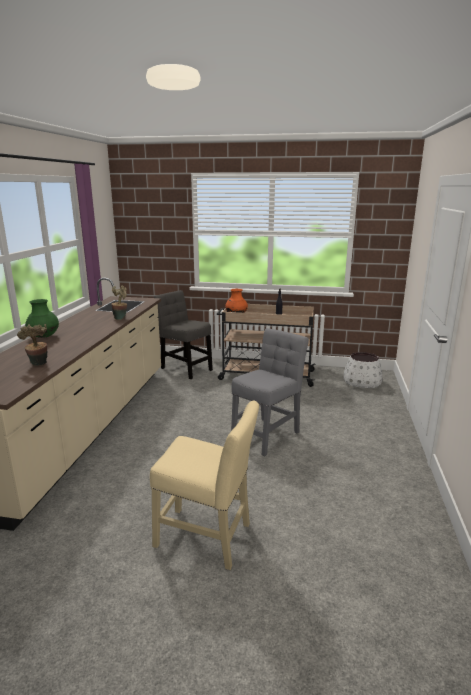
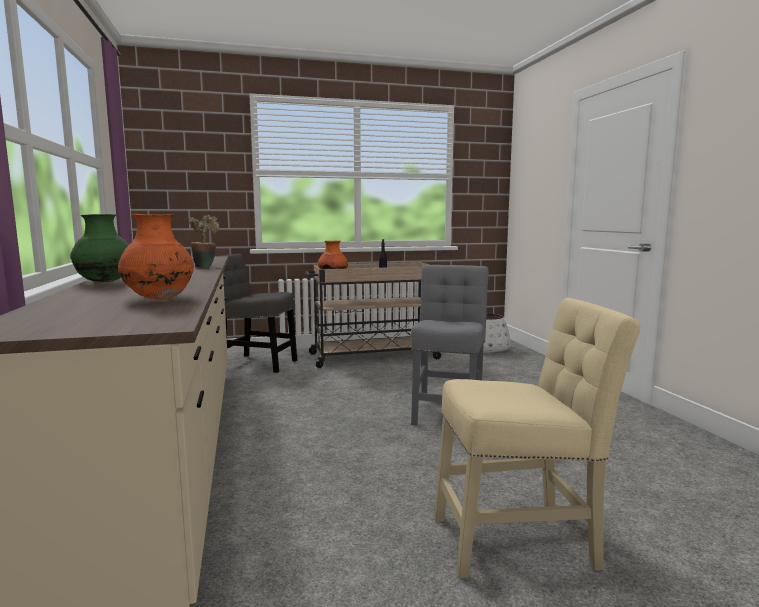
camera: 25 degrees left, 10 degrees down
(38, 365) = (159, 299): potted plant -> orange vase

